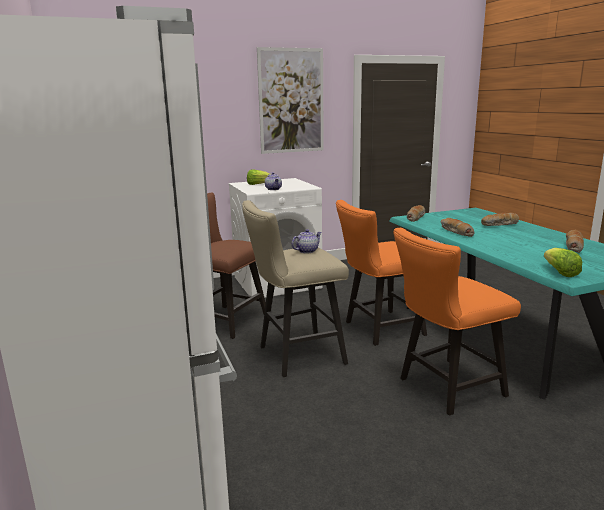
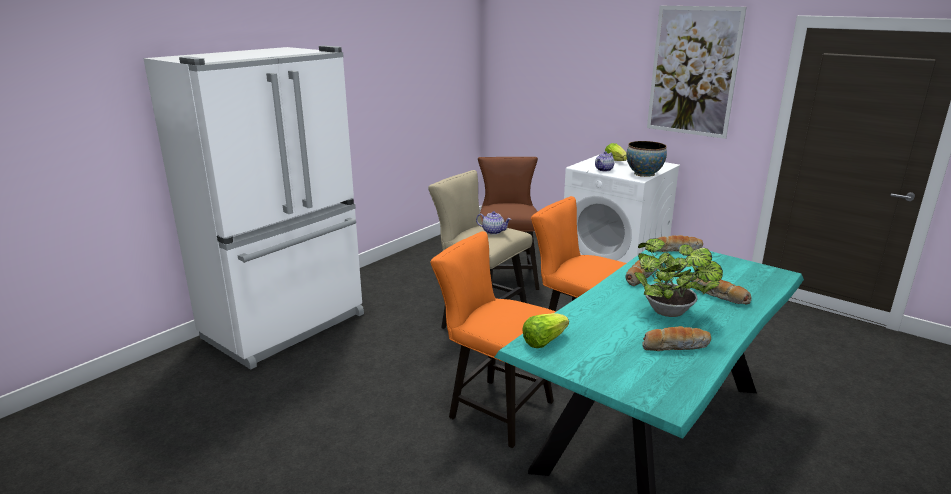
camera: 60 degrees right, 5 degrees up
(302, 185) = (644, 174): none -> bowl
(522, 237) = (671, 313): none -> potted plant

